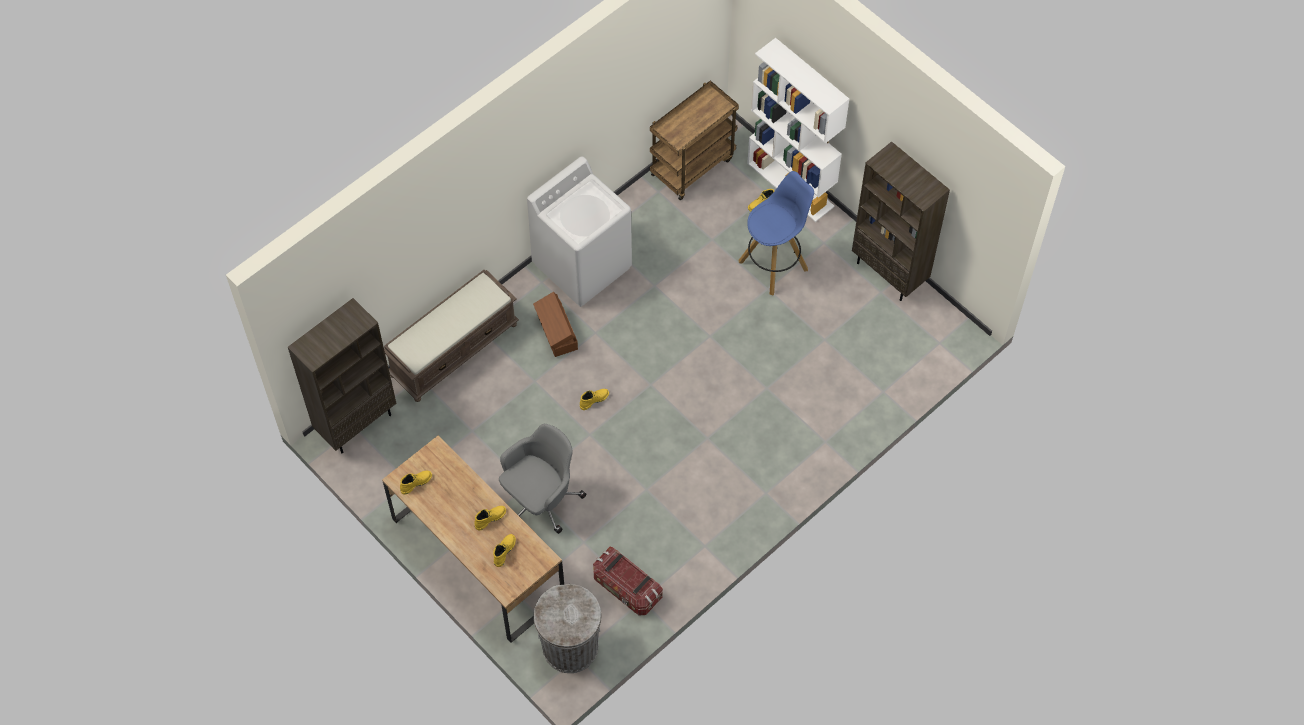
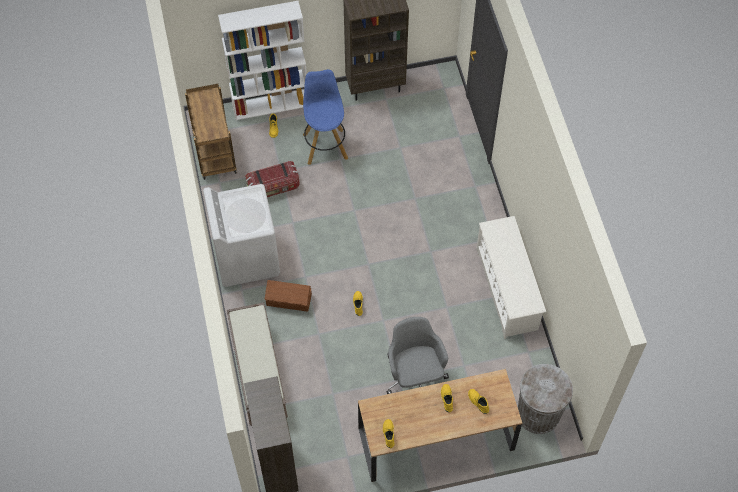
camera: 60 degrees left, 0 degrees up
(626, 588) = (514, 356): storage box -> storage box (273, 187)
(709, 540) = (507, 289): none -> white shoe rack

